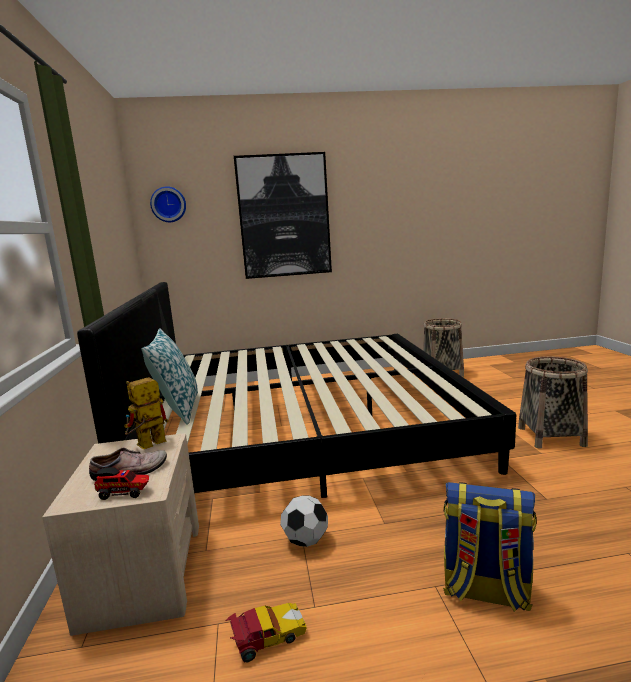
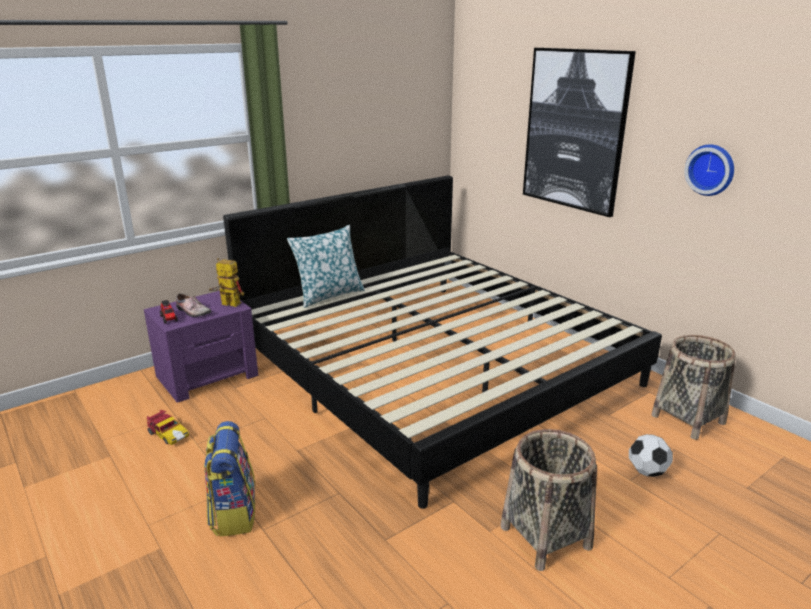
camera: 60 degrees right, 10 degrees up
(144, 571) = (208, 375): beige nightstand -> purple nightstand
(168, 204) = (477, 95): wall clock -> wall clock (711, 169)
(306, 540) = (260, 421): football -> football (647, 471)

